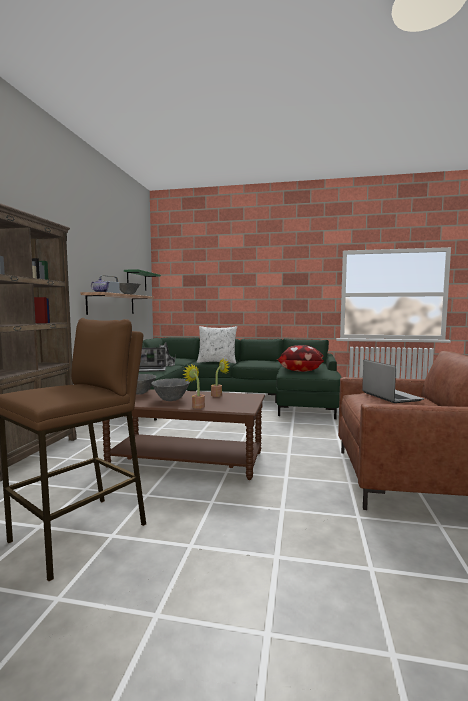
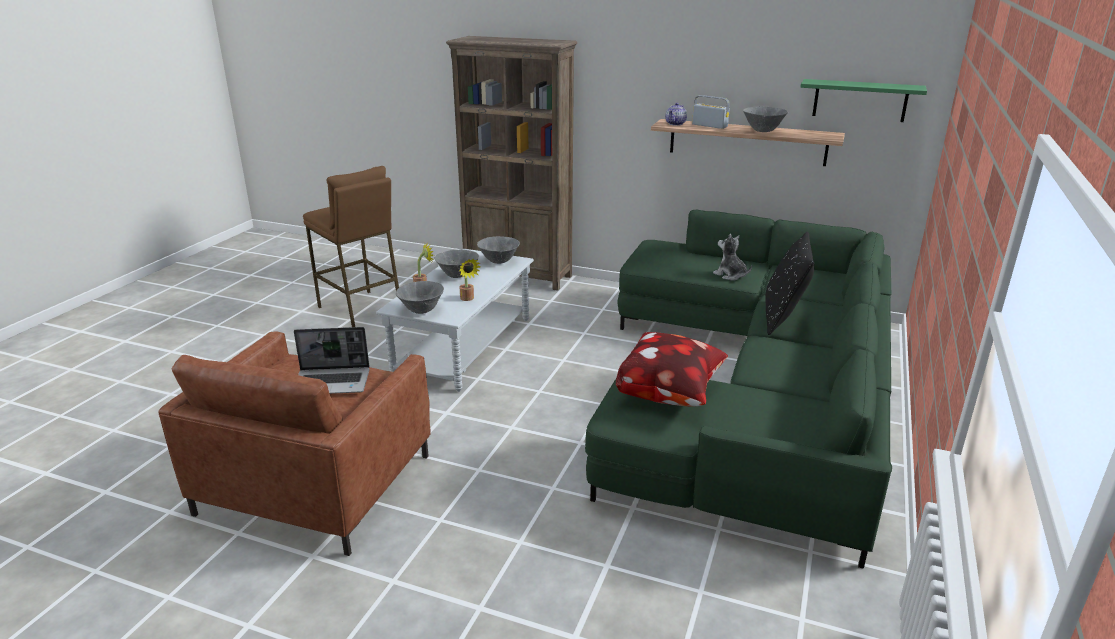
camera: 100 degrees right, 20 degrees up
(150, 370) = (675, 265): laptop -> none
(186, 460) = (464, 347): brown coffee table -> grey coffee table
(217, 362) = (783, 318): white pillow -> black pillow
(247, 402) = (421, 311): none -> grey bowl

